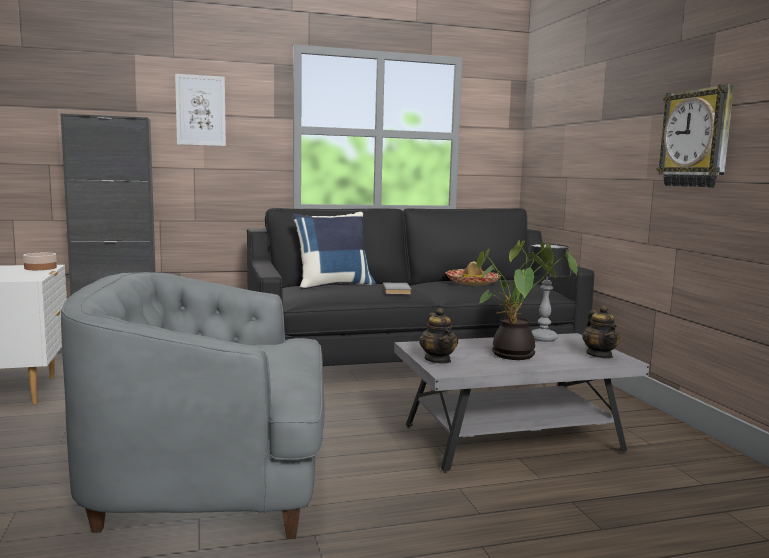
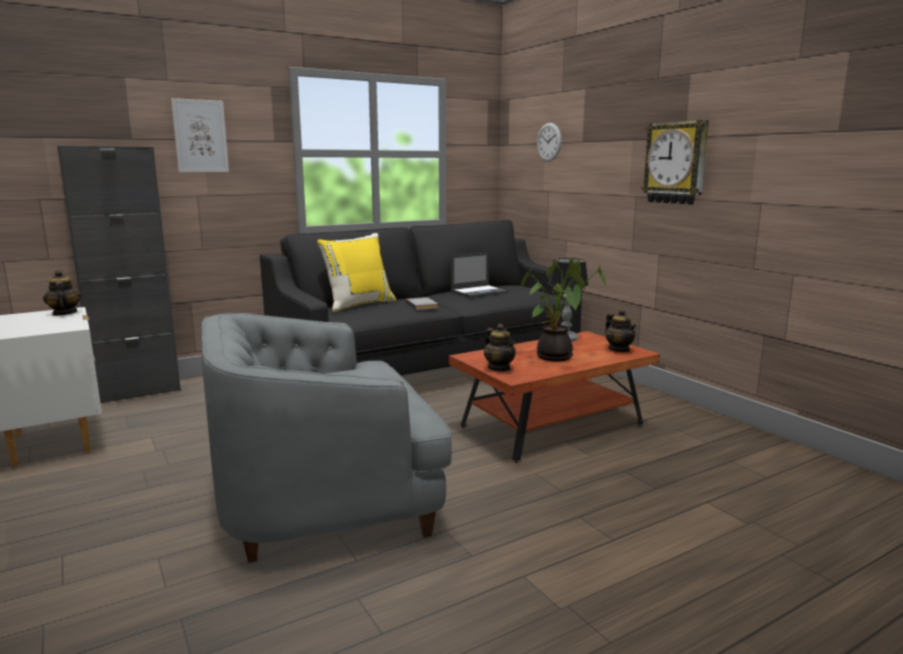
camera: 15 degrees left, 5 degrees up
(40, 268) = (64, 313): bowl -> teapot
(333, 285) = (358, 304): blue pillow -> yellow pillow
(472, 283) = (480, 292): hat -> laptop
(511, 440) = (552, 427): grey coffee table -> brown coffee table
(568, 122) = (549, 142): none -> wall clock

